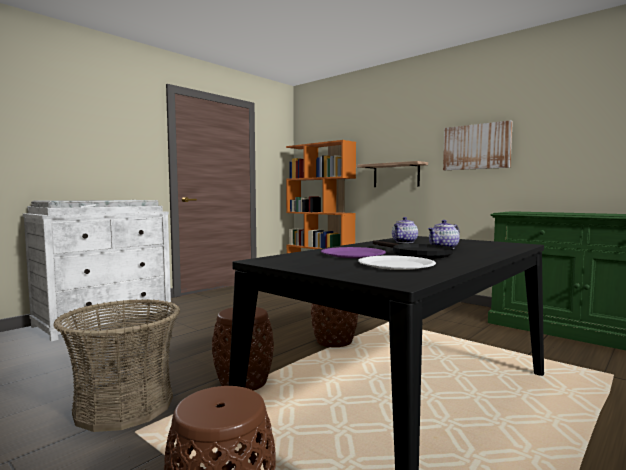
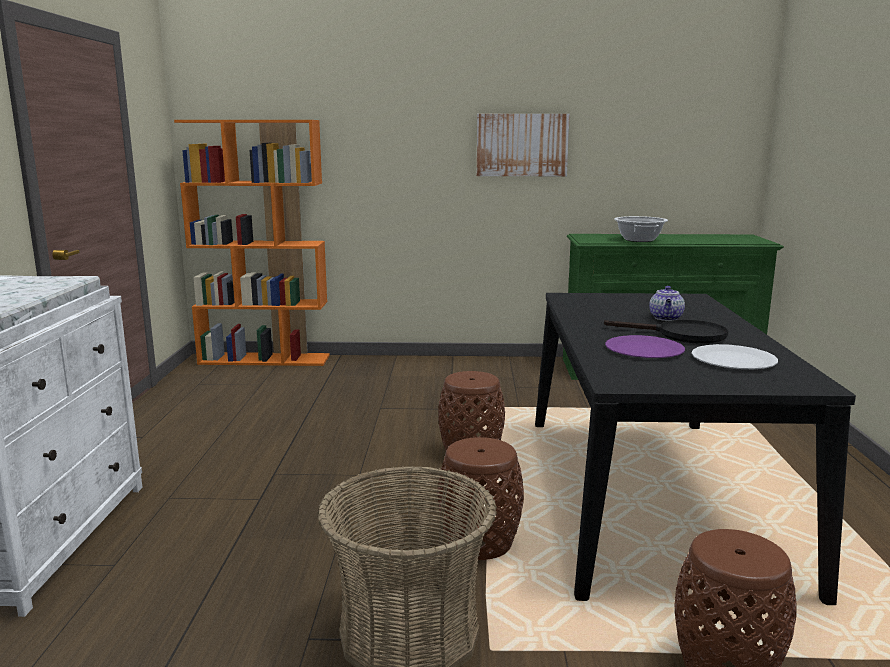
camera: 40 degrees left, 10 degrees up
(396, 175) = (398, 180): shelf -> none
(404, 242) = (597, 311): teapot -> none
(555, 213) = (639, 240): none -> cooking pot

